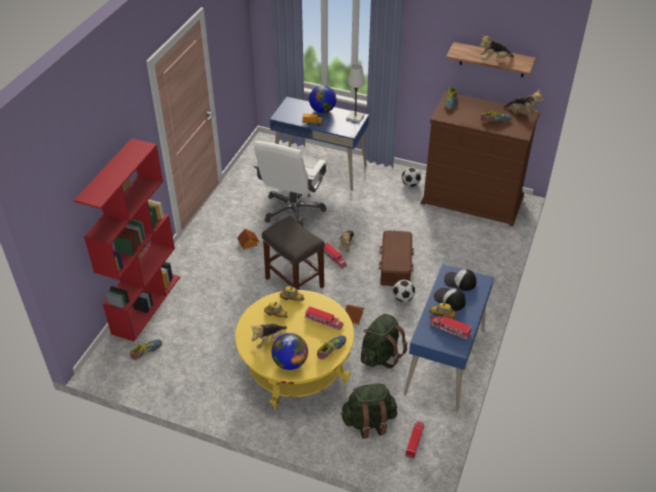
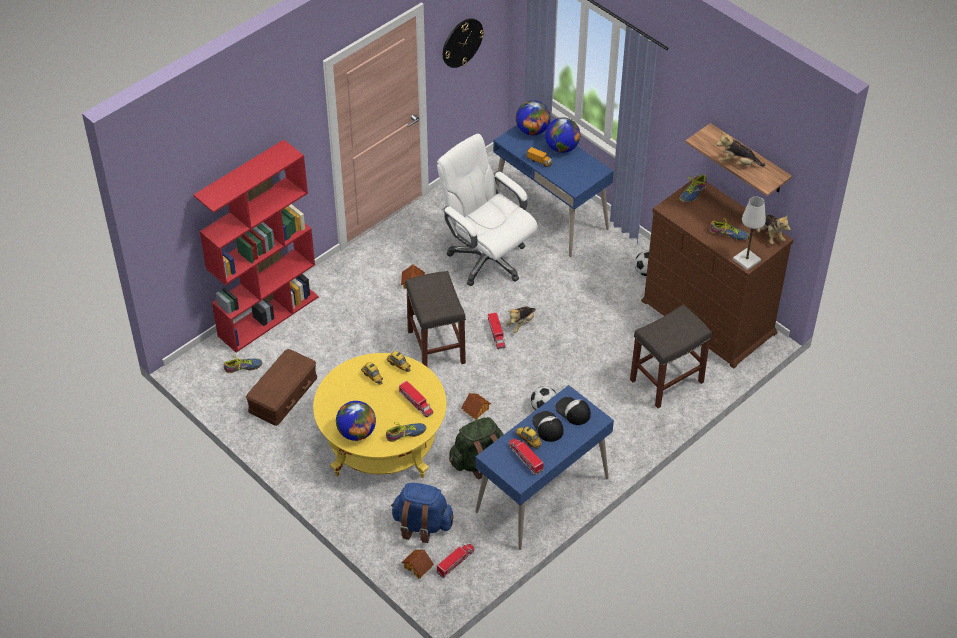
camera: 25 degrees right, 5 degrees up
(228, 46) = (462, 42): none -> wall clock
(268, 340) = (349, 401): plush toy -> none
(293, 210) = (486, 259): white office chair -> white office chair turned 90 degrees clockwise
(294, 106) = (532, 130): none -> globe
(355, 117) = (594, 170): white table lamp -> white table lamp (746, 260)
(368, 422) = (422, 525): green backpack -> blue backpack
(387, 457) = (418, 567): none -> toy house
(395, 264) = (561, 366): brown storage box -> brown storage box (282, 393)
(475, 250) = (666, 382): none -> grey stool

